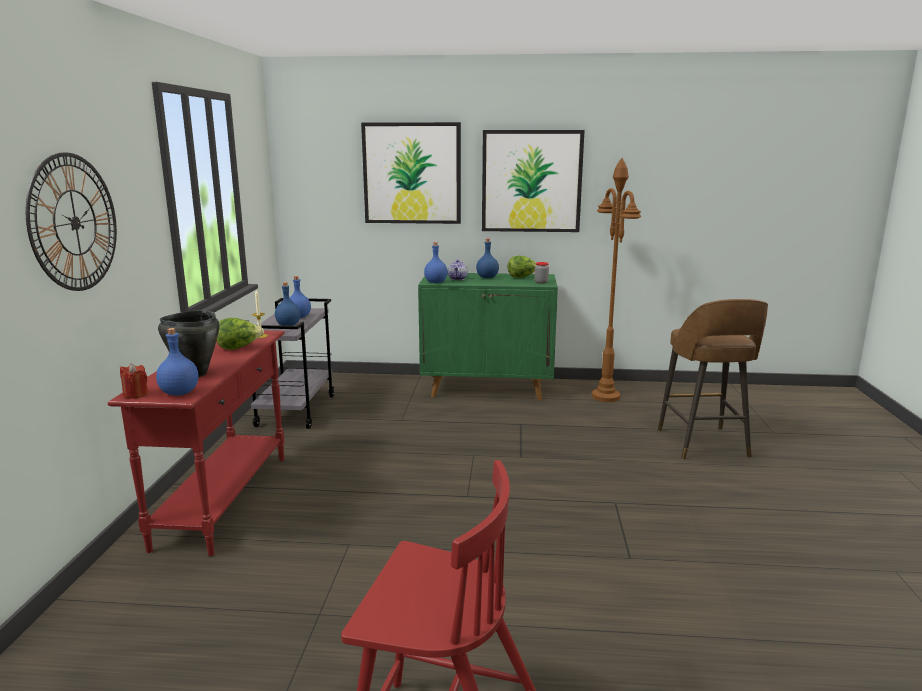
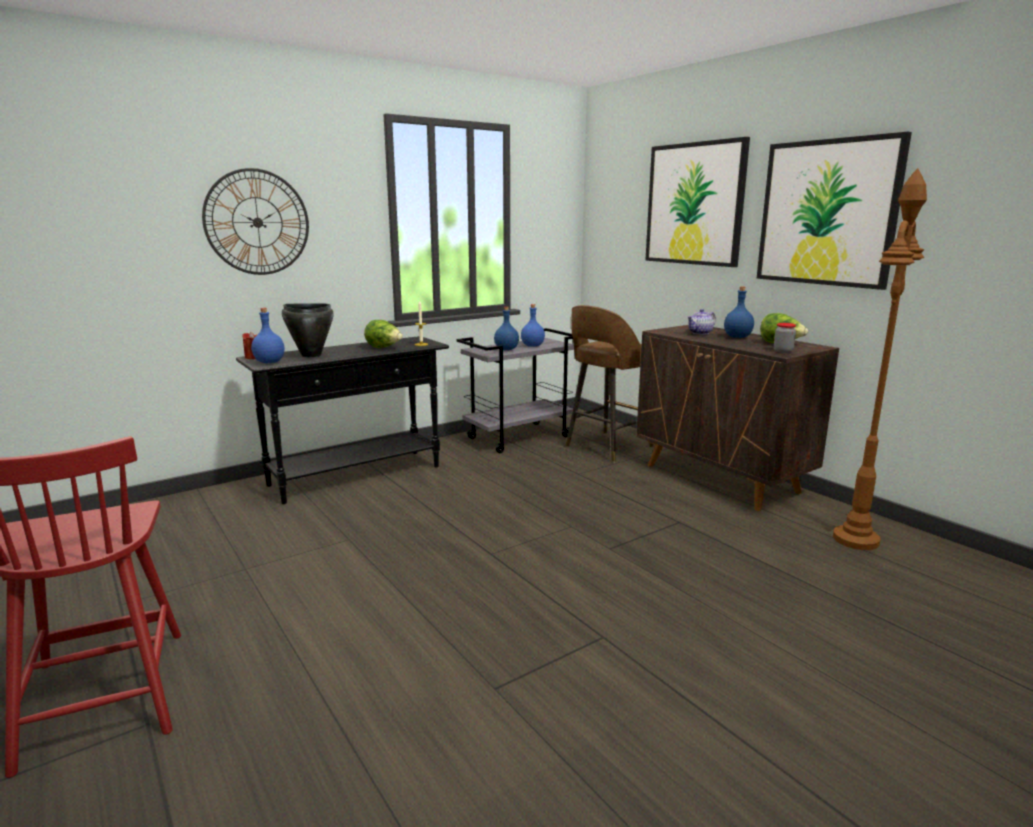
camera: 50 degrees right, 0 degrees up
(225, 500) = (356, 476): red console table -> black console table
(436, 282) = (665, 332): blue bottle -> none
(488, 389) = (721, 479): green cabinet -> brown cabinet
(703, 444) = (878, 652): brown stool -> brown stool (607, 447)

